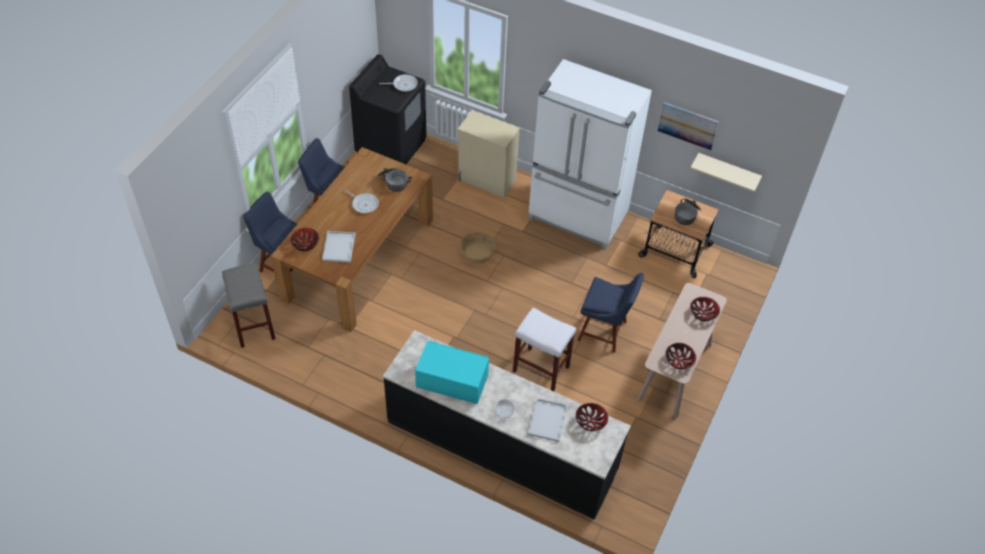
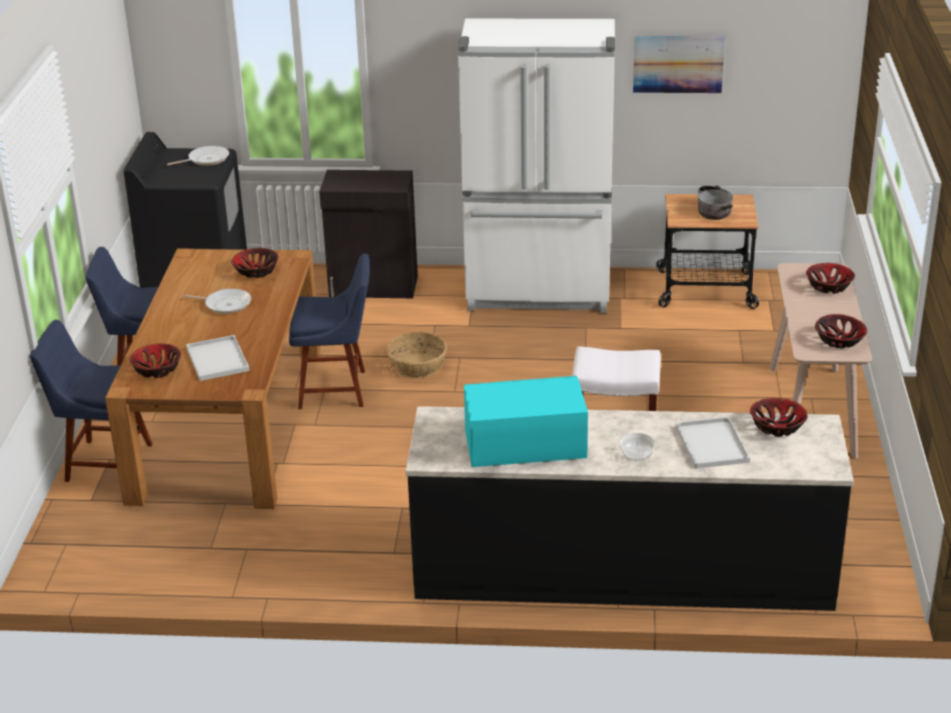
camera: 20 degrees left, 20 degrees down
(254, 326) = (97, 549): grey stool -> none
(393, 182) = (256, 271): cooking pot -> bowl
(487, 180) = (374, 287): beige cabinet -> black cabinet
(605, 332) = (676, 397): blue chair -> blue chair (337, 389)
(727, 171) = (752, 122): beige shelf -> none

